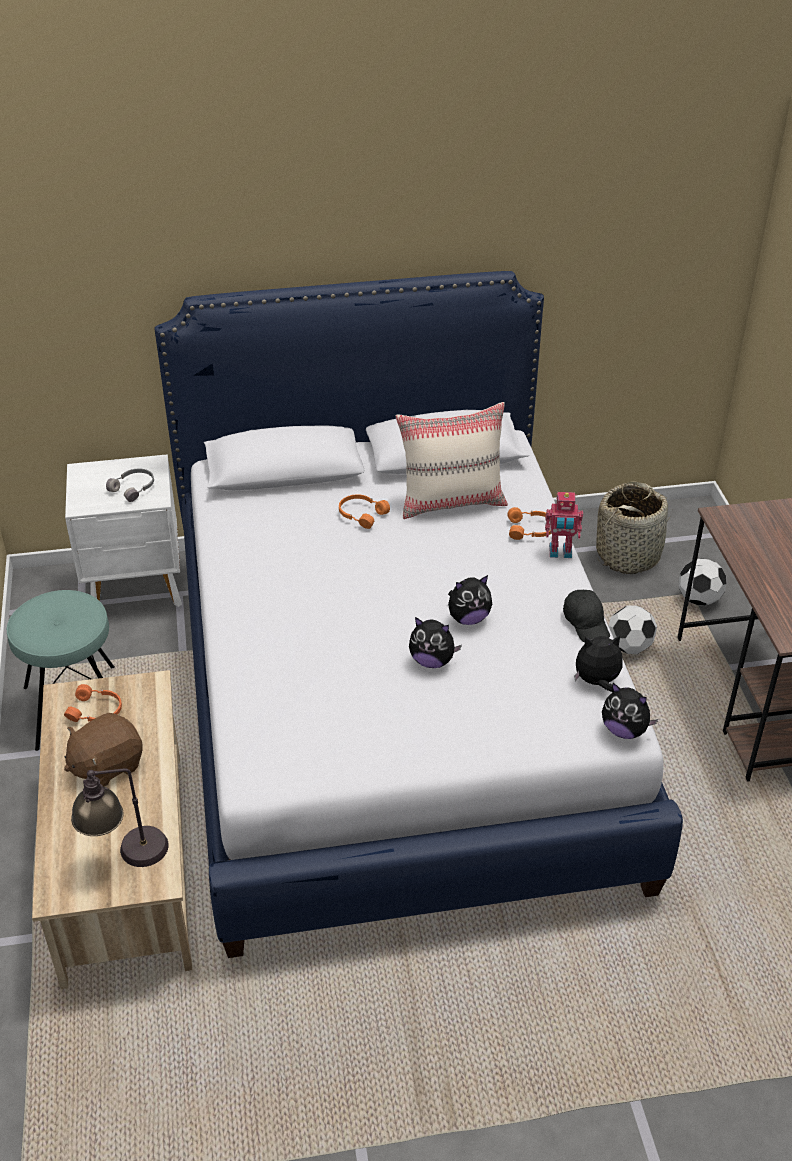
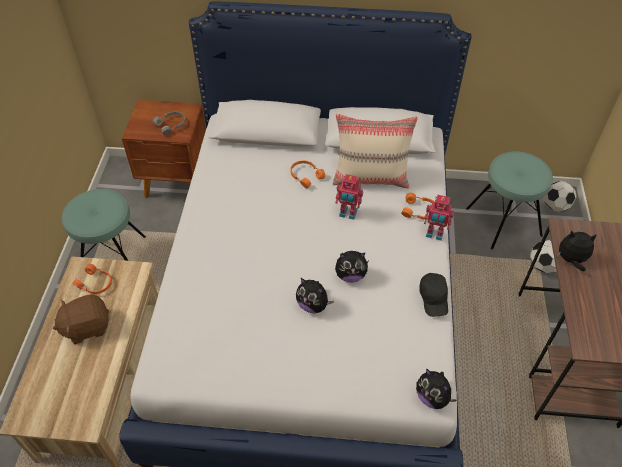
camera: 15 degrees right, 10 degrees up
(126, 855) = (73, 400): table lamp -> none
(137, 587) = (178, 182): white nightstand -> brown nightstand
(437, 549) = (347, 214): none -> toy robot
(597, 682) = (425, 350): plush toy -> plush toy (571, 260)
(628, 555) = (503, 222): basket -> turquoise stool
(629, 647) = (482, 293): football -> football (555, 206)

